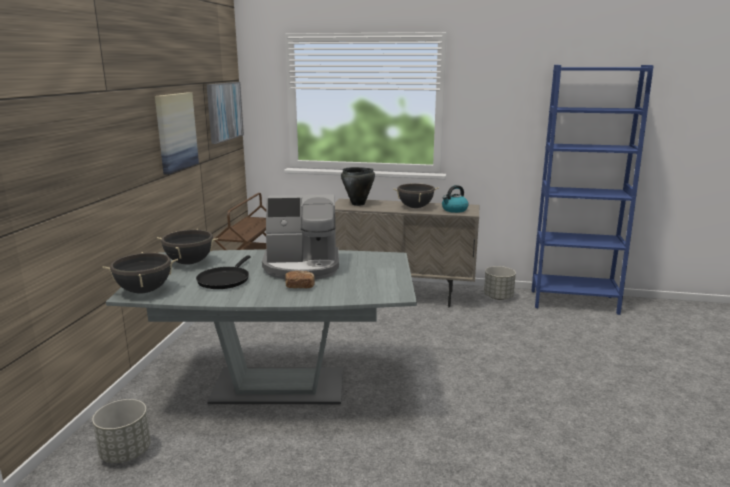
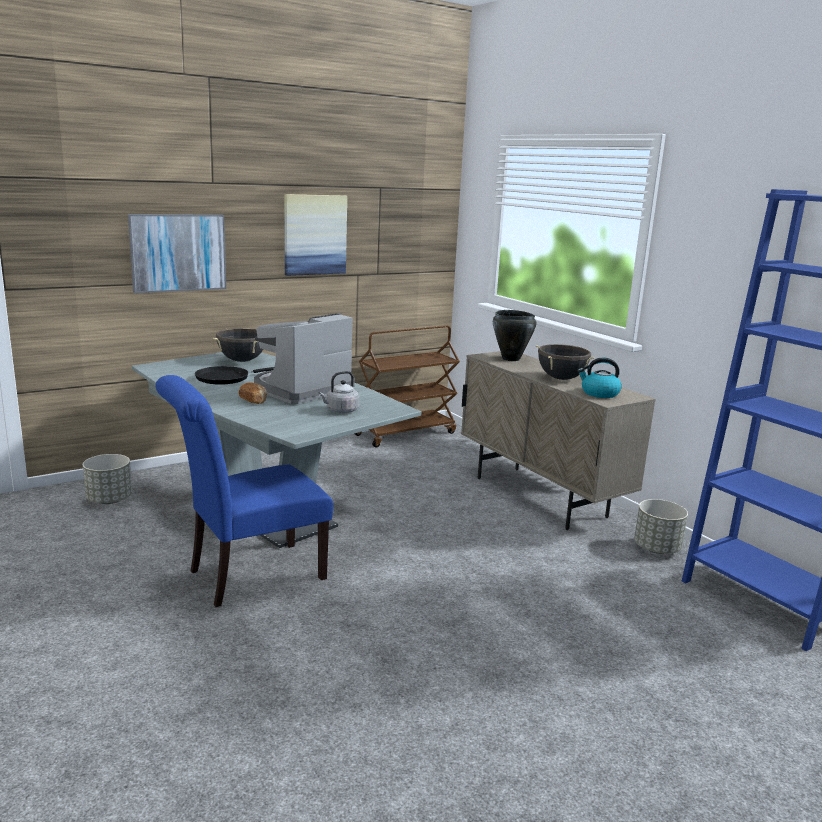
camera: 45 degrees right, 0 degrees up
(144, 291) = (165, 367): black cooking pot -> none
(224, 111) = (416, 223): picture -> picture (178, 252)
(302, 267) = (301, 389): coffee machine -> coffee machine turned 90 degrees clockwise
(362, 433) = (248, 576): none -> blue chair
(369, 270) = (340, 411): none -> grey kettle

